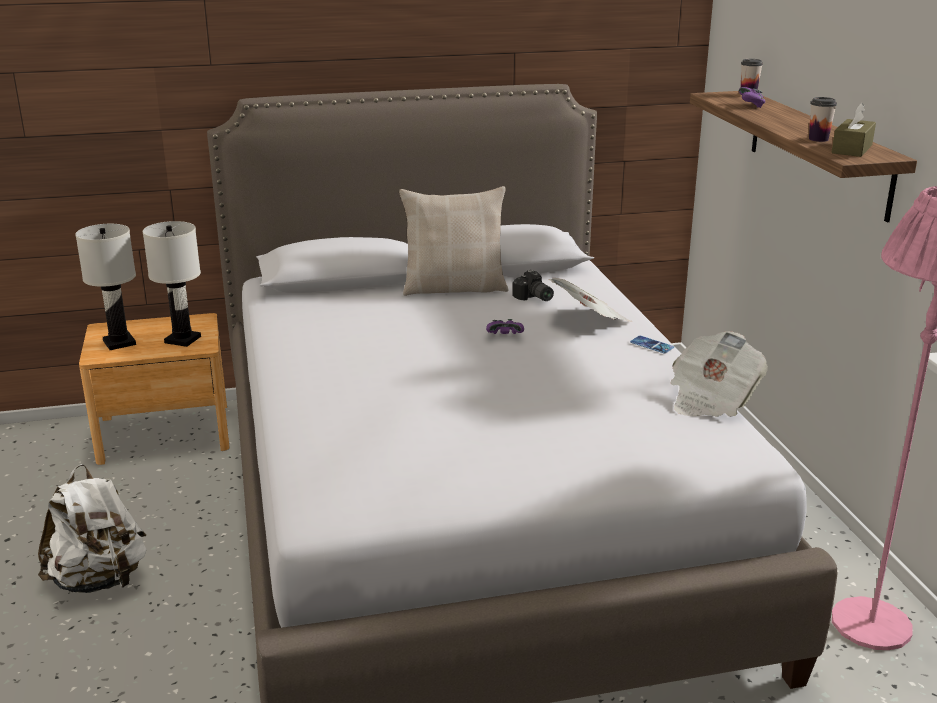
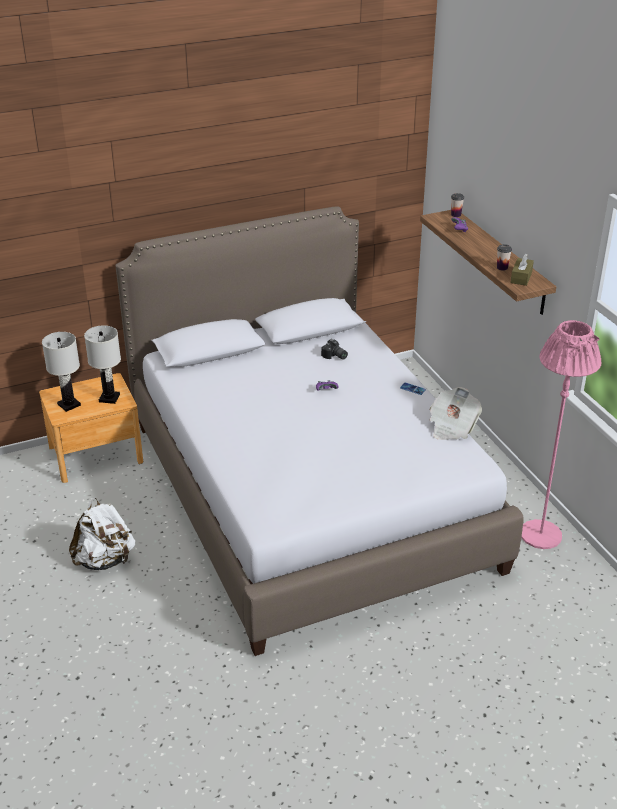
camera: 10 degrees left, 10 degrees up
(454, 287) = (283, 352): beige pillow -> none
(589, 320) = (372, 372): newspaper -> none

